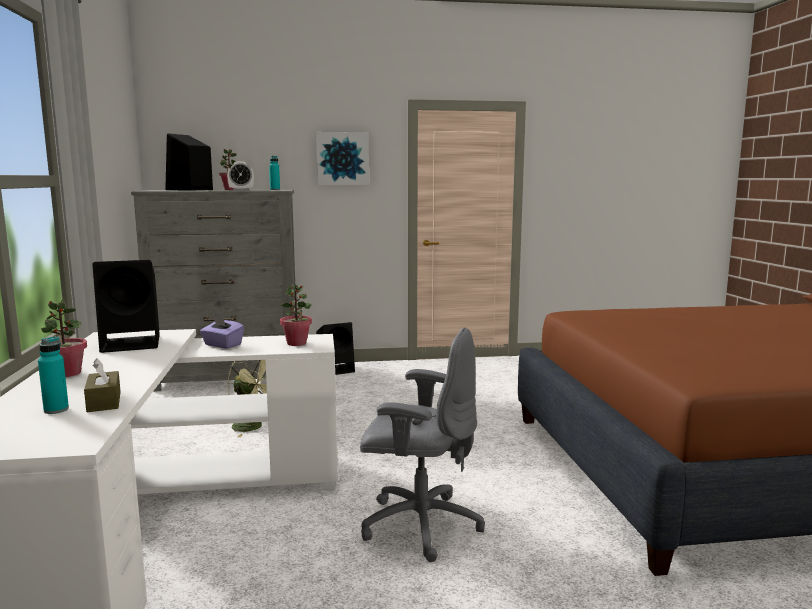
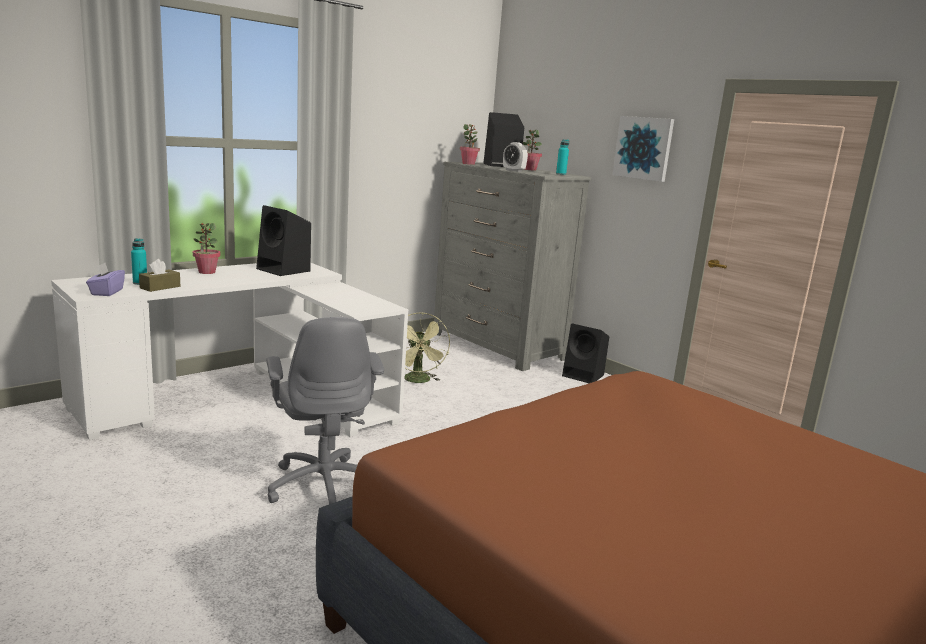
camera: 55 degrees right, 5 degrees up
(222, 345) = (331, 290): purple tissue box -> purple tissue box (106, 292)
(297, 343) = (362, 305): potted plant -> potted plant (468, 164)

